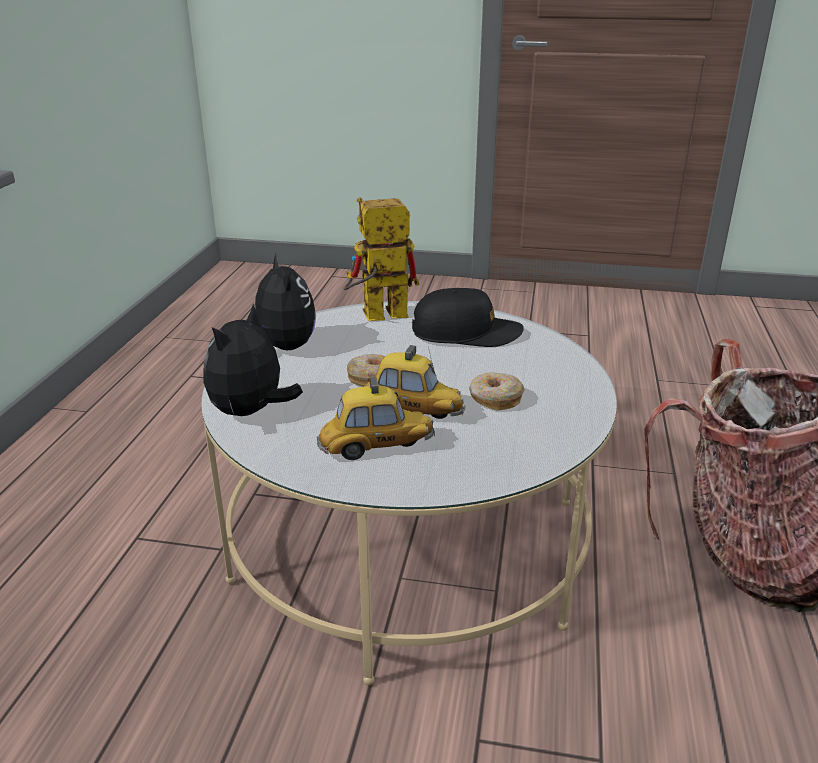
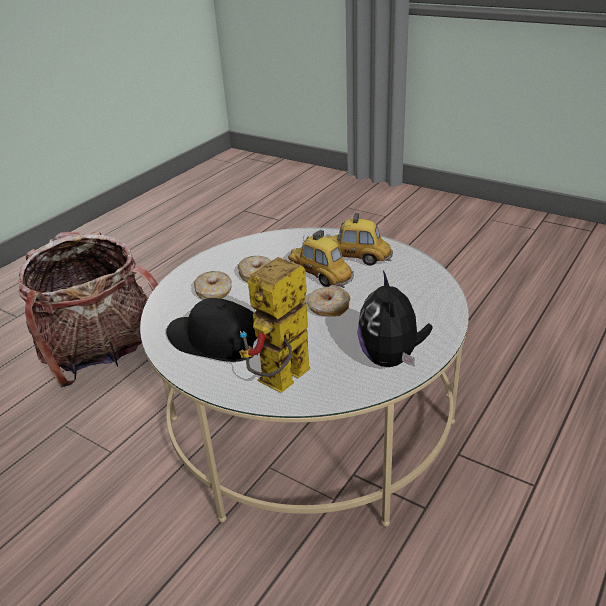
camera: 155 degrees left, 5 degrees up
(251, 412) = (430, 296): plush toy -> none
(375, 317) = (281, 383): toy robot -> toy robot turned 120 degrees clockwise
(525, 371) = (214, 292): none -> donut

